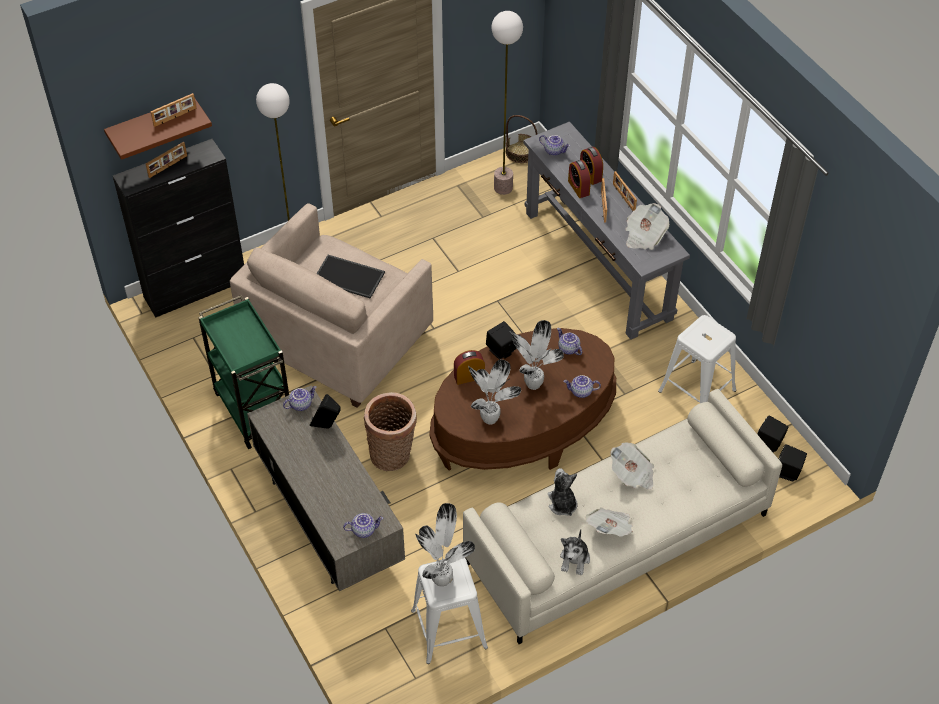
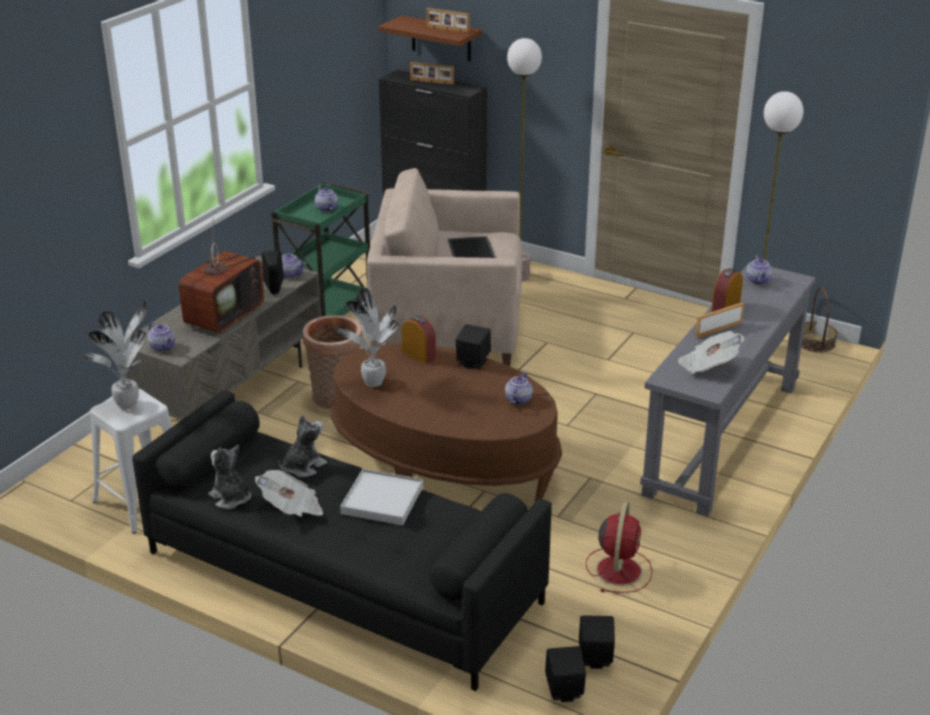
camera: 60 degrees right, 20 degrees down
(339, 472) = (224, 315): none -> television
(531, 384) = (444, 392): potted plant -> none
(575, 559) = (231, 498): plush toy -> plush toy turned 60 degrees clockwise
(581, 392) = (464, 425): teapot -> teapot (326, 208)
(590, 174) = (755, 309): alarm clock -> none
(616, 540) = (341, 577): beige sofa -> black sofa
(623, 198) = (748, 338): picture frame -> none
(632, 475) = (382, 500): newspaper -> white tray
(697, 390) = (619, 569): white stool -> red fan

